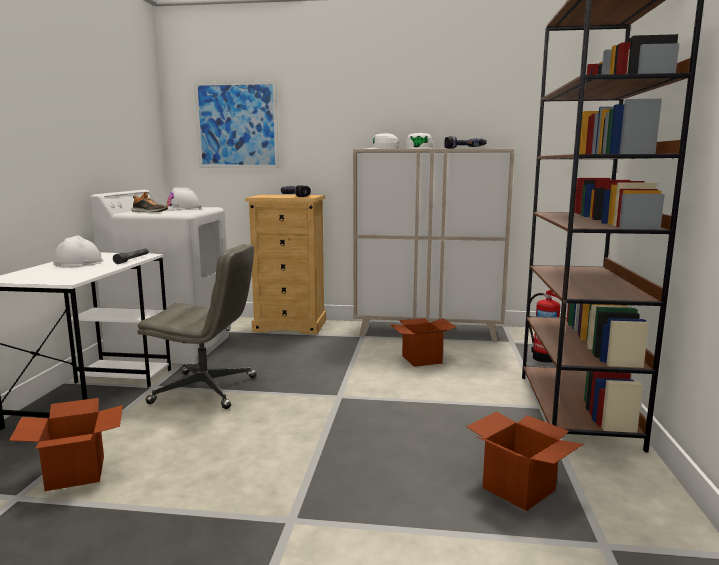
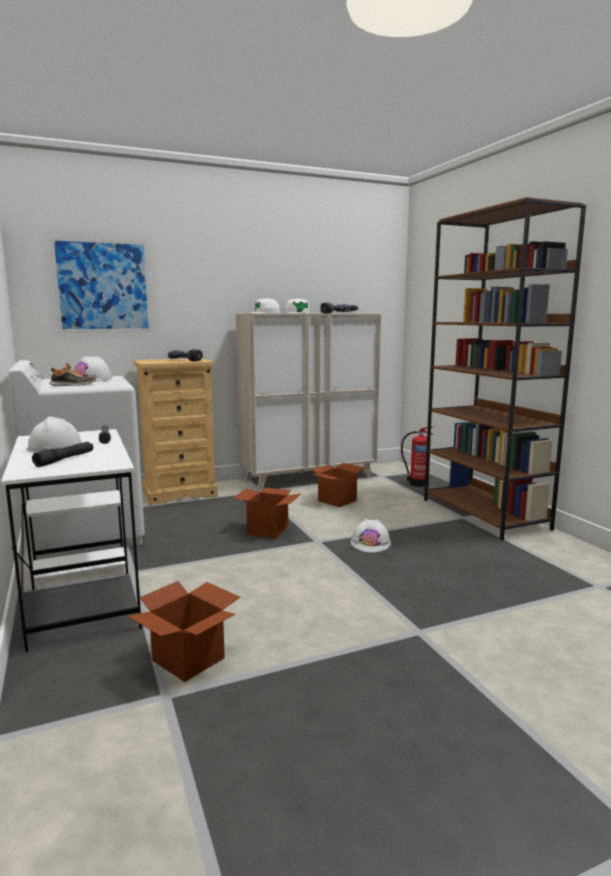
camera: 30 degrees left, 0 degrees up
(54, 272) = (65, 459): none -> black flashlight
(206, 390) = (192, 563): grey office chair -> none
(388, 411) = (370, 543): none -> white hard hat
(519, 489) = (520, 570): cardboard box -> cardboard box (268, 530)

